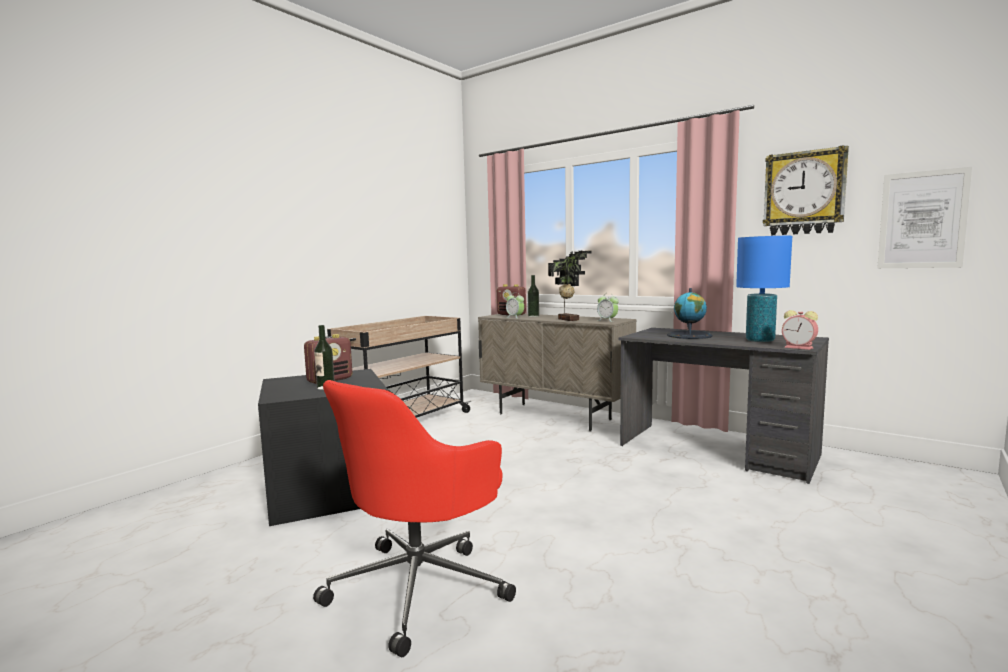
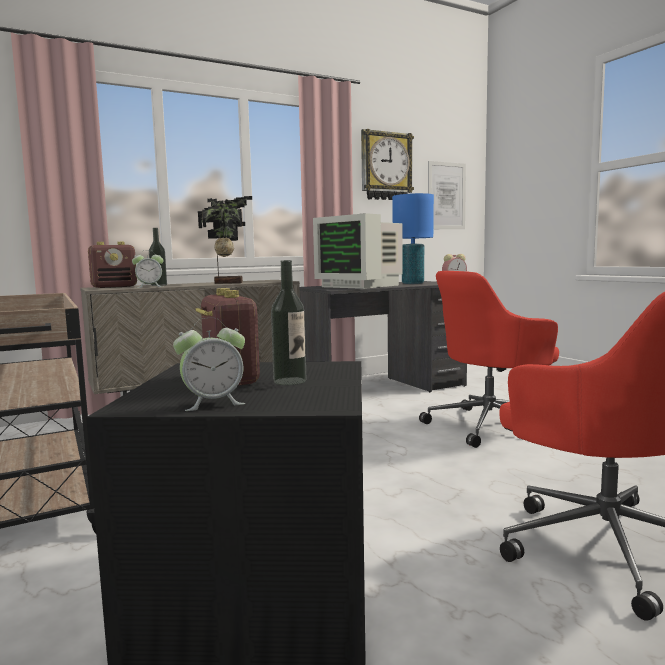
camera: 65 degrees left, 0 degrees up
(607, 320) = (268, 281): alarm clock -> alarm clock (213, 403)
(667, 514) = (490, 426): none -> red office chair
(689, 335) = (360, 286): globe -> monitor

